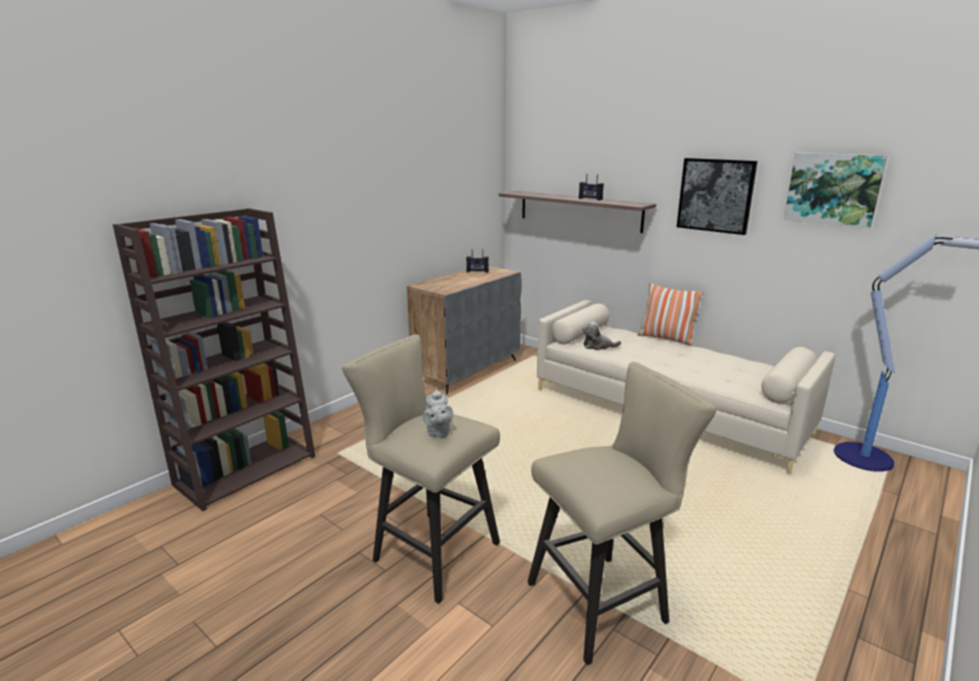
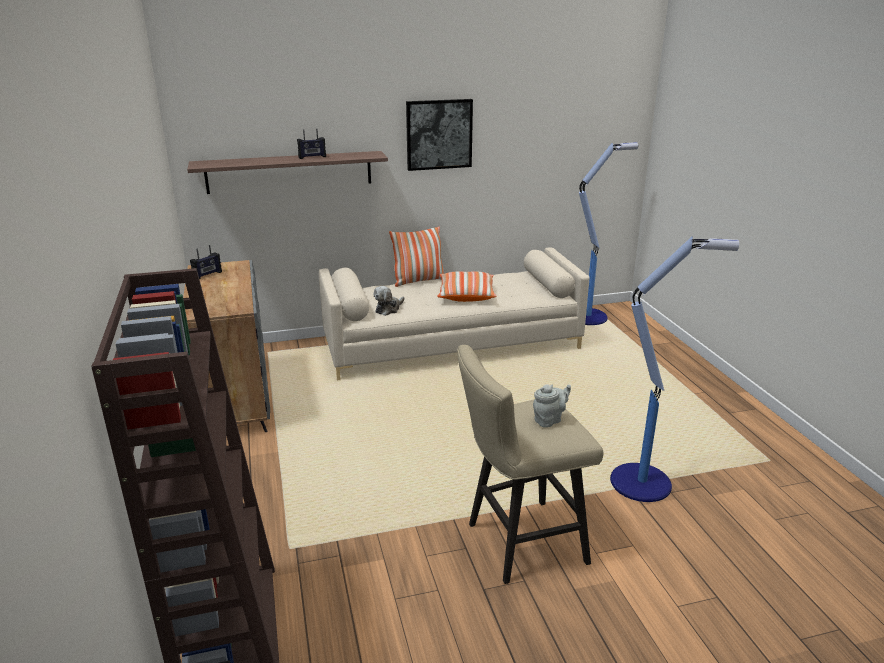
camera: 55 degrees left, 5 degrees up
(438, 432) = (549, 420): grey teapot -> grey teapot turned 60 degrees counterclockwise
(605, 601) = (643, 482): beige stool -> floor lamp
(681, 362) = (466, 295): none -> pillow
(833, 189) = (531, 117): picture -> none

